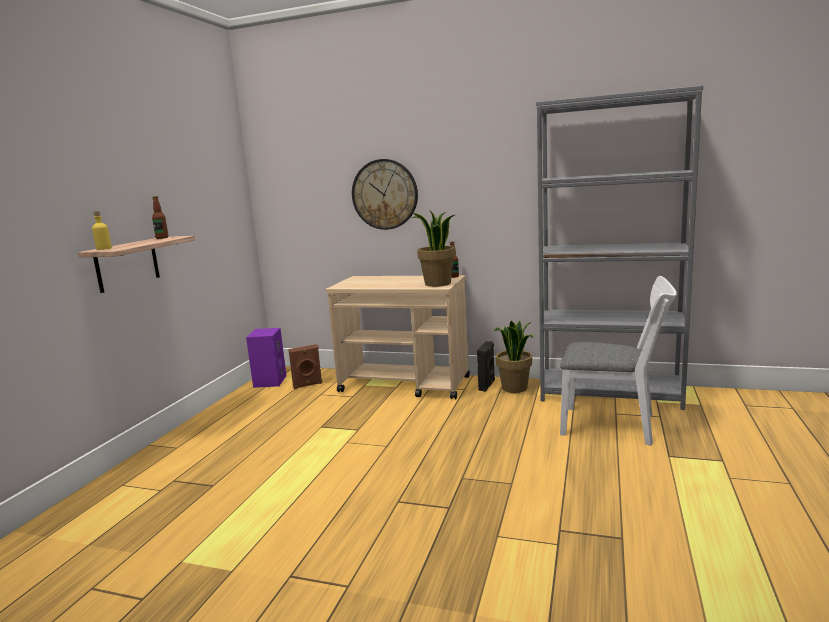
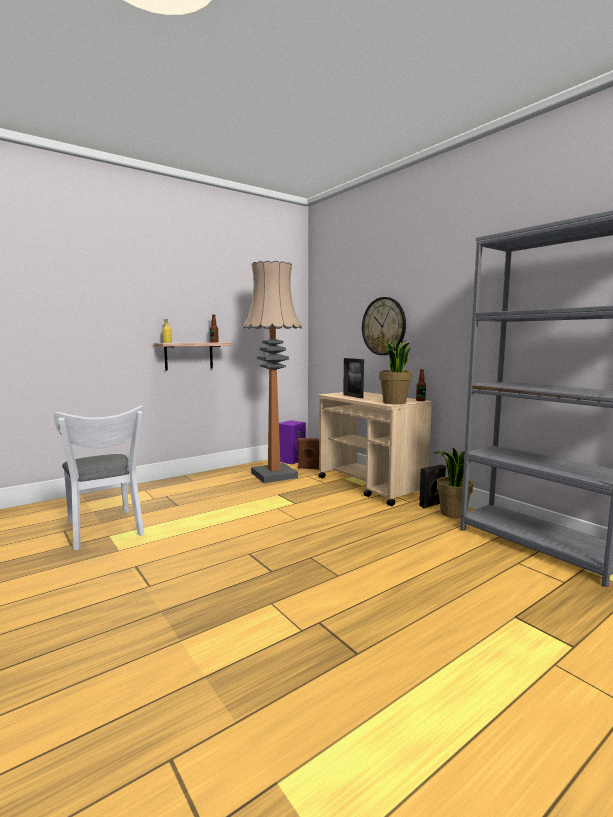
camera: 35 degrees right, 5 degrees down
(279, 406) = (274, 475): none -> floor lamp
(373, 284) = (353, 396): none -> picture frame
(616, 426) = (501, 572): white chair -> white chair (105, 531)

